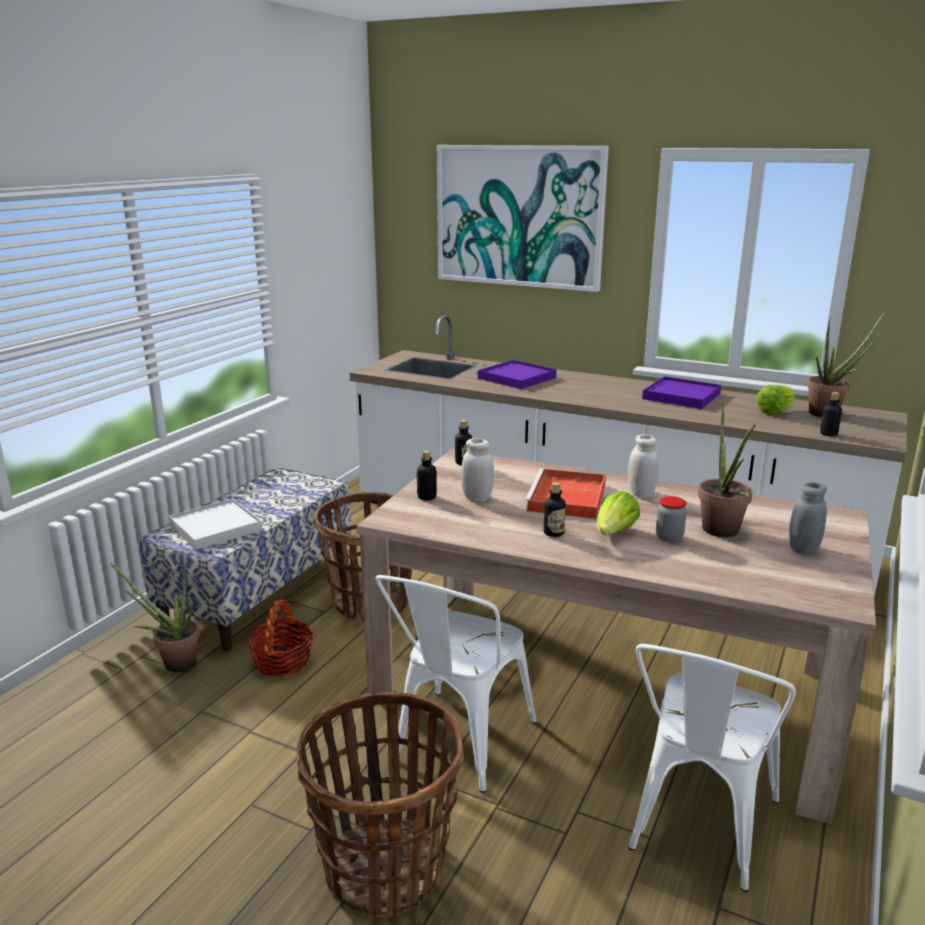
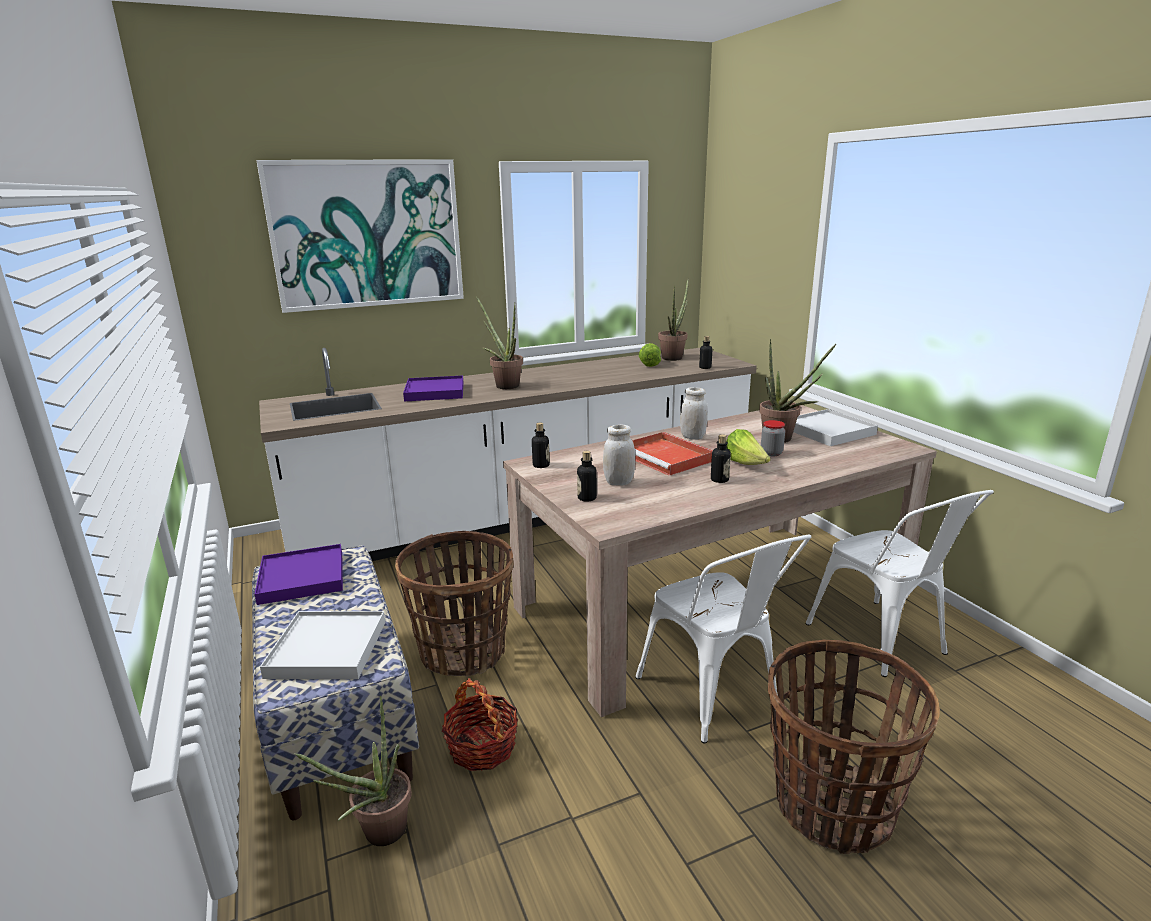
camera: 50 degrees left, 0 degrees up
(581, 389) = (504, 385): none -> potted plant
(681, 396) = (578, 371): purple tray -> purple tray (302, 578)
(803, 549) = (828, 431): grey jar -> white tray

